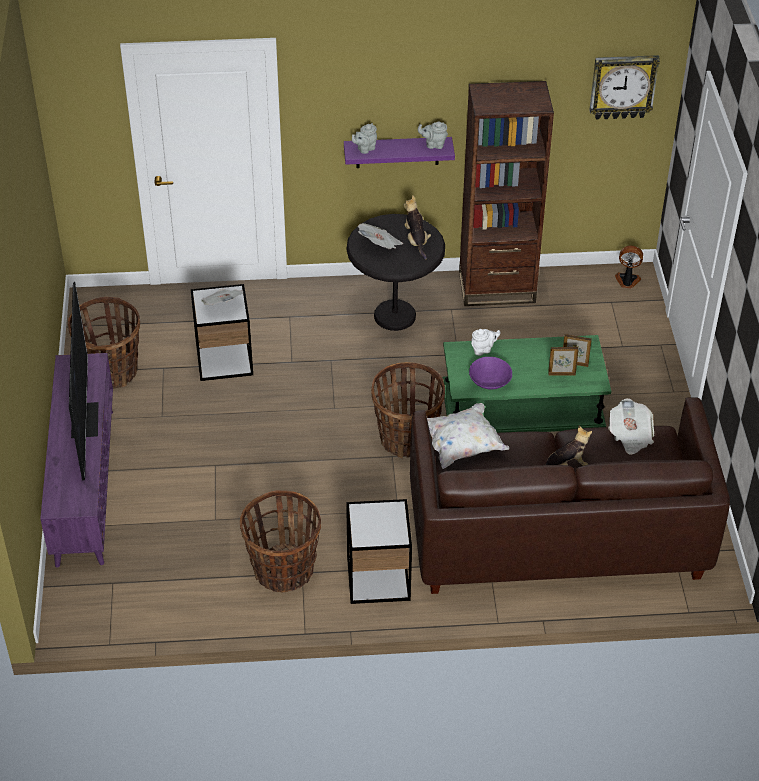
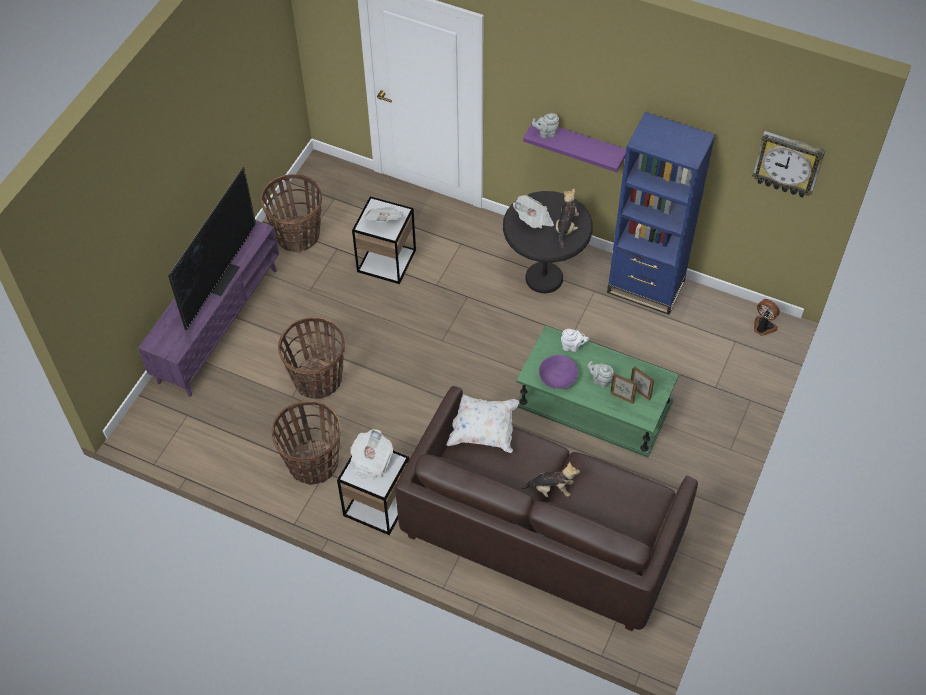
camera: 30 degrees right, 10 degrees up
(407, 438) = (480, 393): basket -> basket (318, 379)
(433, 144) = (606, 151): grey teapot -> grey teapot (600, 380)
(497, 288) = (645, 287): brown bookcase -> blue bookcase
(630, 436) = (626, 485): newspaper -> newspaper (370, 462)

